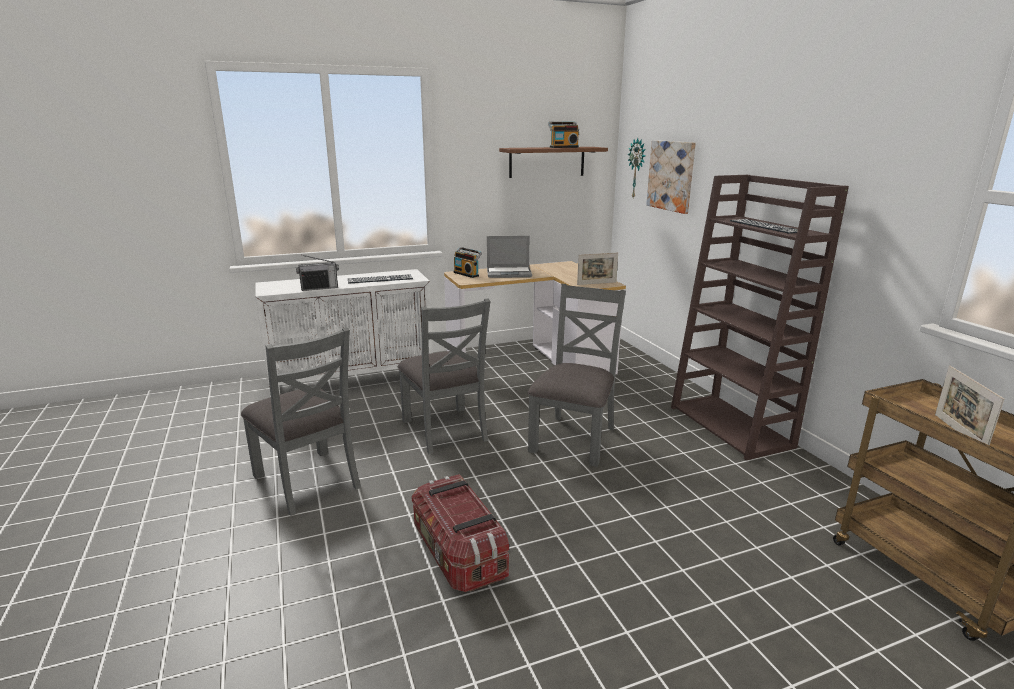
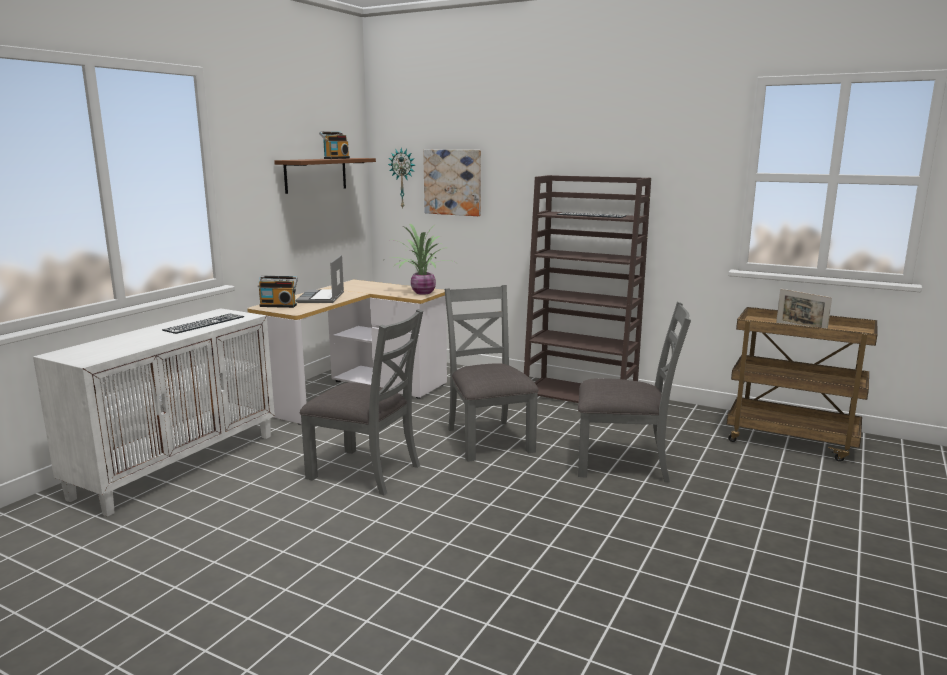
camera: 40 degrees left, 5 degrees down
(308, 481) = (299, 563): grey chair -> grey chair (623, 463)
(319, 288) = (151, 344): radio -> none
(458, 553) = (535, 549): storage box -> none
(509, 273) = (321, 298): laptop -> laptop turned 135 degrees clockwise
(596, 283) = (422, 292): picture frame -> potted plant

